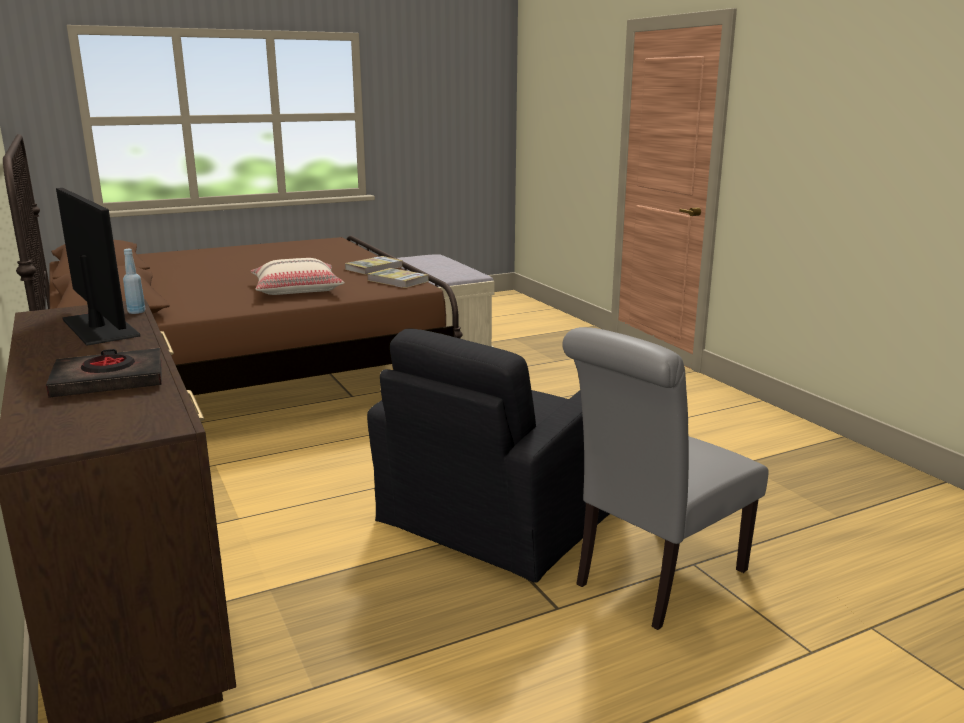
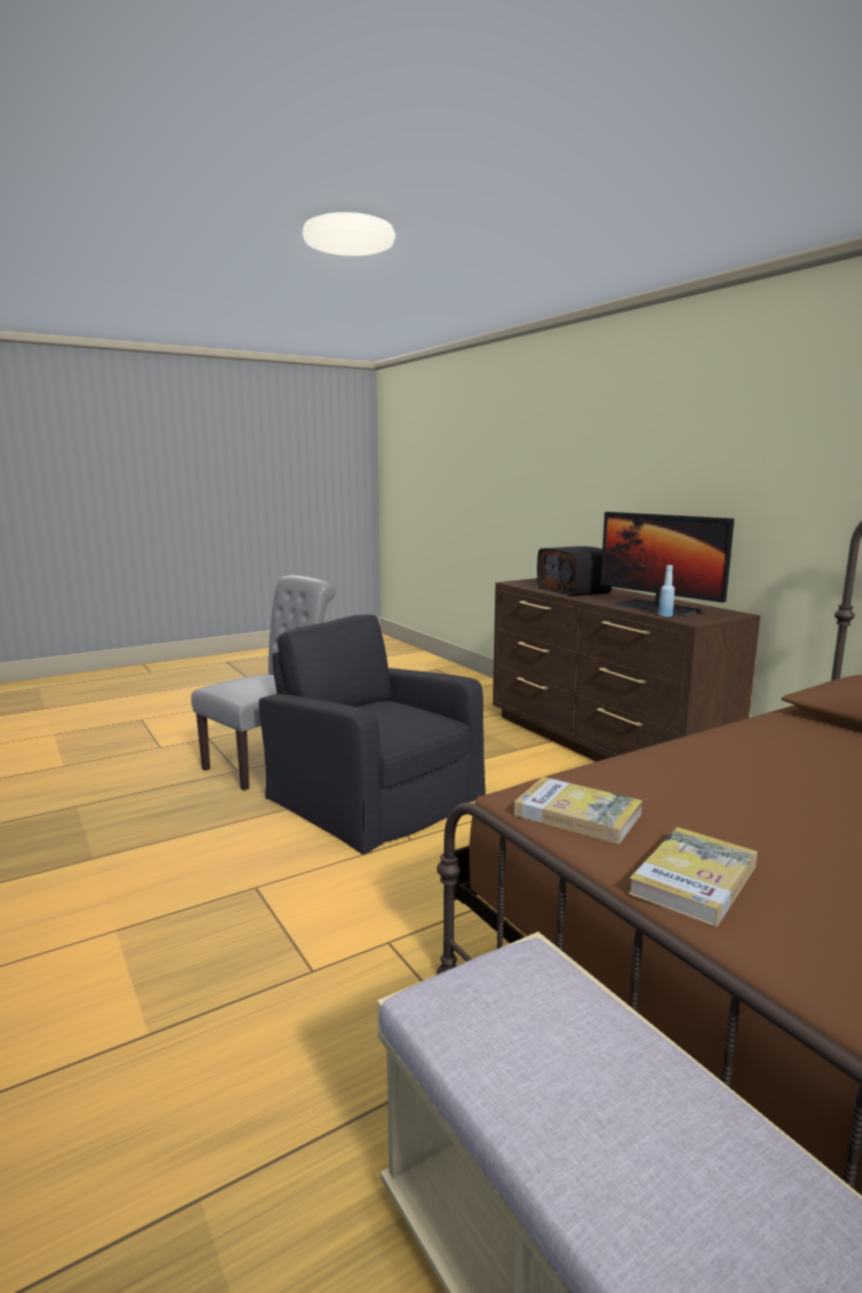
camera: 175 degrees right, 5 degrees down
(109, 381) = (574, 590): black book -> radio
(296, 289) = (728, 776): beige pillow -> none
(500, 513) = (373, 796): black armchair -> black armchair turned 75 degrees counterclockwise

